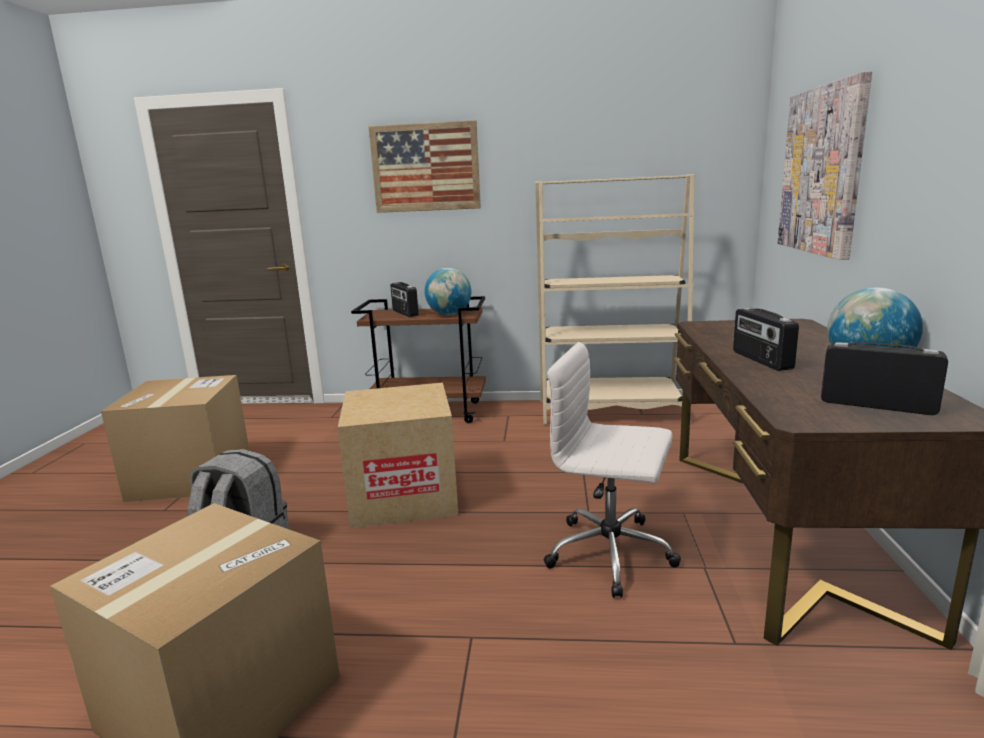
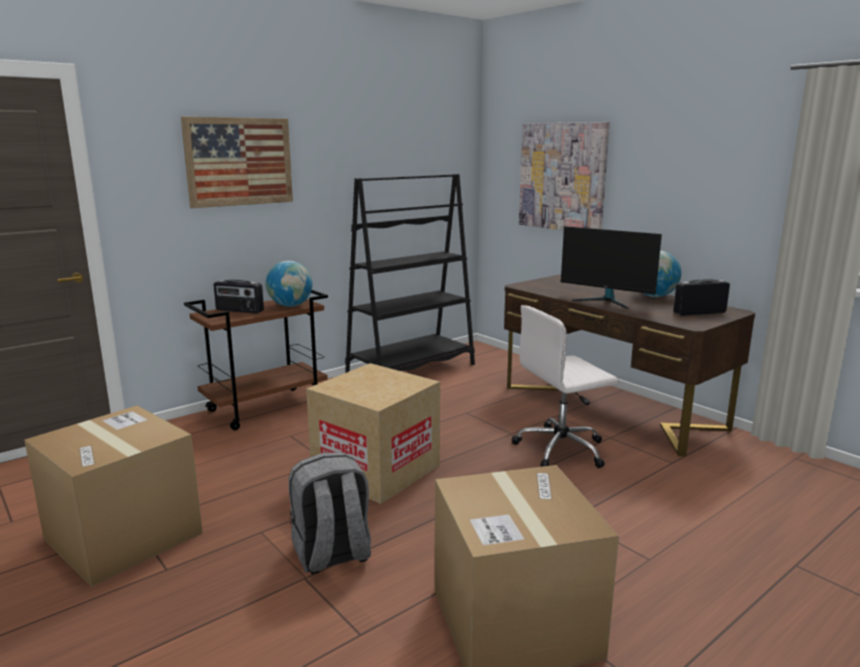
camera: 45 degrees left, 0 degrees up
(611, 412) = (411, 370): beige bookcase -> black bookcase
(761, 360) = (606, 301): radio -> monitor

